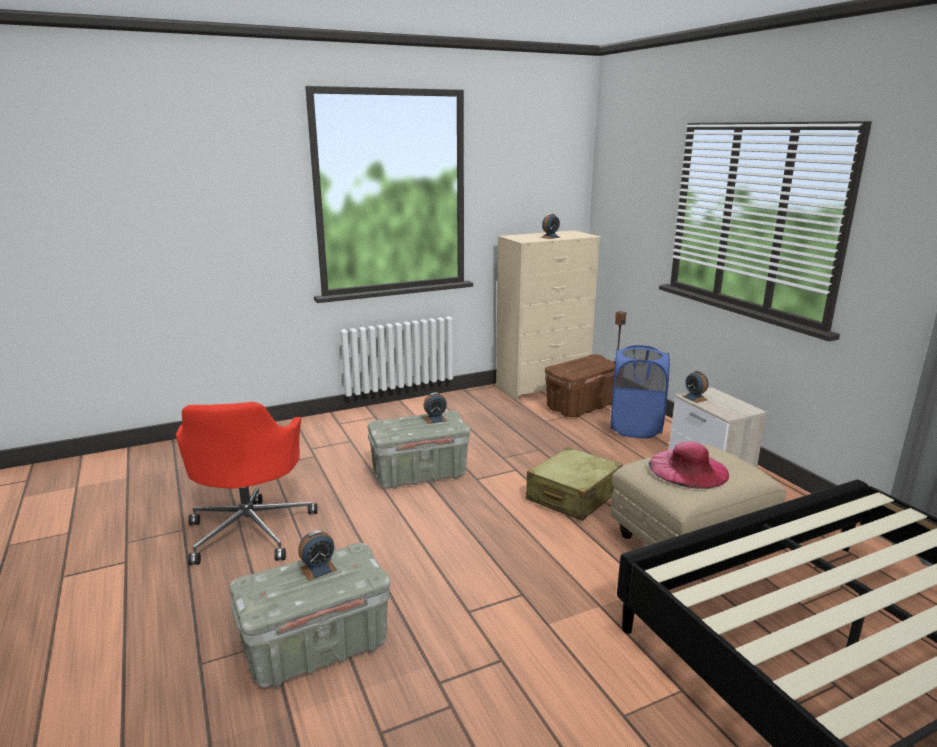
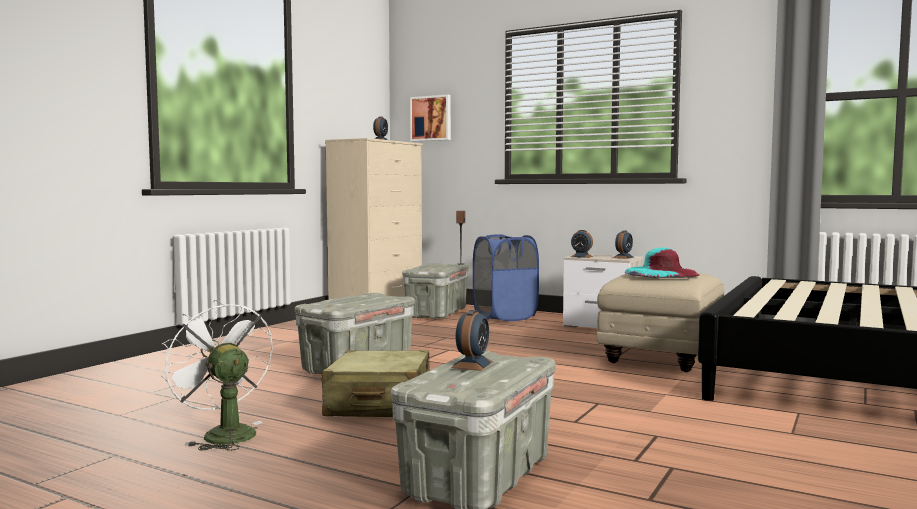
camera: 35 degrees left, 15 degrees down
(251, 530) = (222, 434): red office chair -> white fan
(435, 419) = (368, 296): alarm clock -> alarm clock (623, 257)
(573, 496) = (529, 353): beige suitcase -> beige suitcase (379, 404)
(582, 406) = (436, 313): brown storage box -> grey storage box
(620, 207) = (431, 118): none -> picture
(688, 469) = (661, 273): pink hat -> turquoise hat

